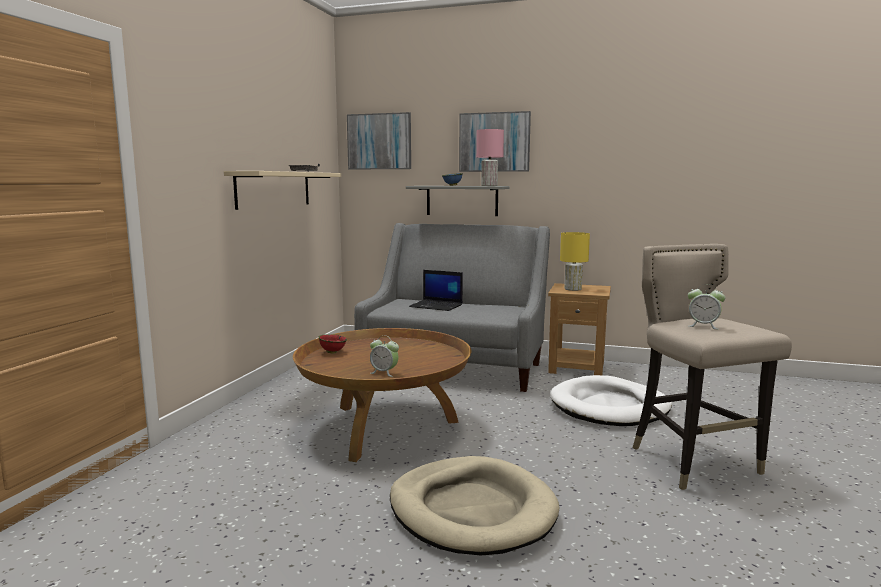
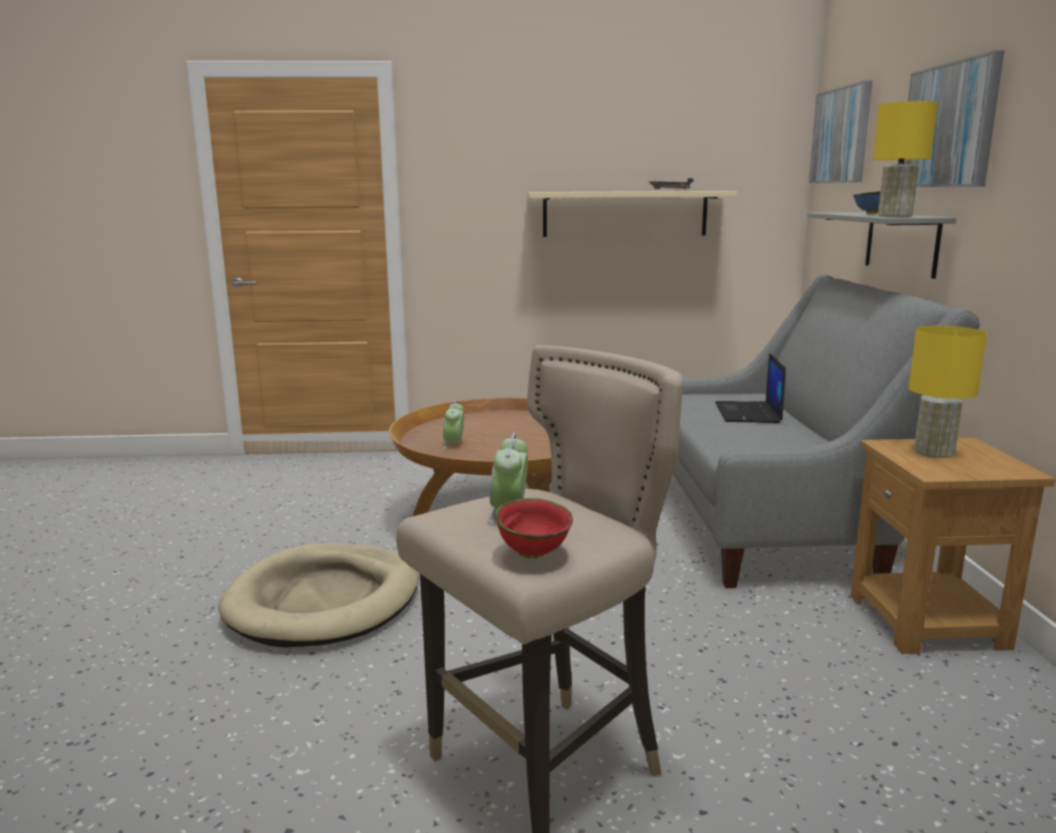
camera: 70 degrees right, 5 degrees up
(332, 352) = (510, 416): red bowl -> red bowl (534, 553)
(489, 185) = (895, 216): pink table lamp -> yellow table lamp
(610, 407) = (740, 672): white dog bed -> none

